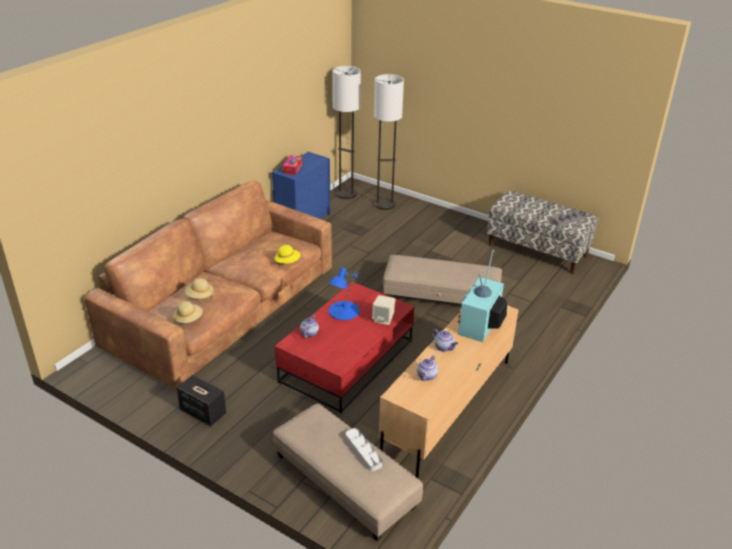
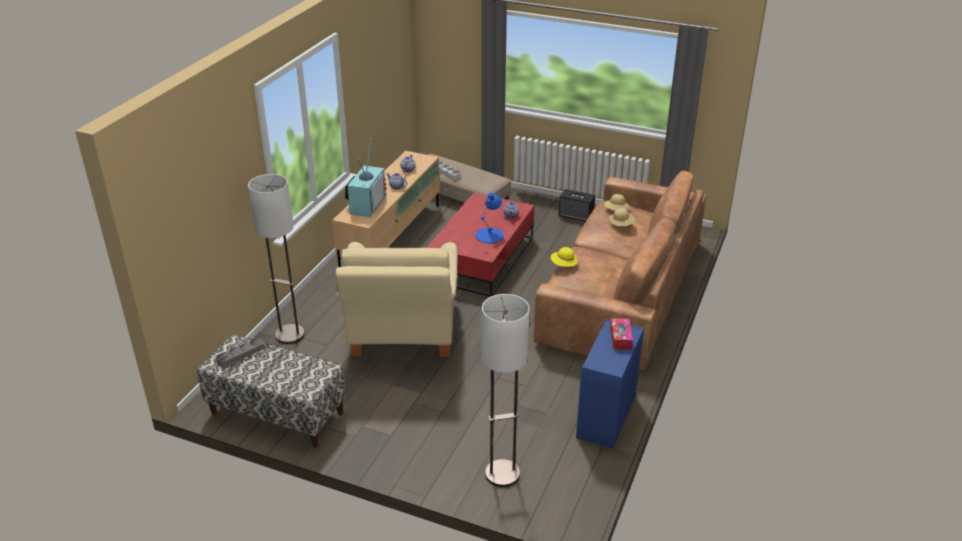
camera: 170 degrees right, 0 degrees up
(346, 194) = (571, 490): floor lamp -> floor lamp (289, 335)
(383, 319) = (452, 232): beige speaker -> none
(441, 295) = (403, 333): beige ottoman -> beige armchair

